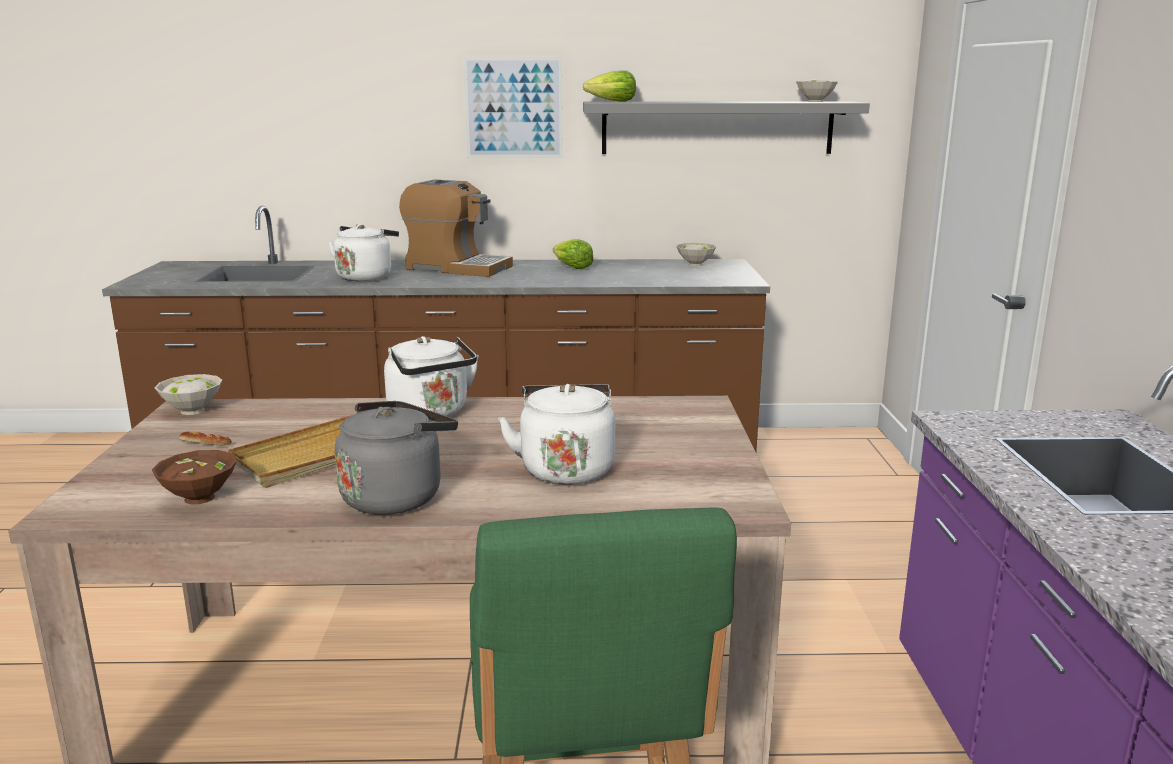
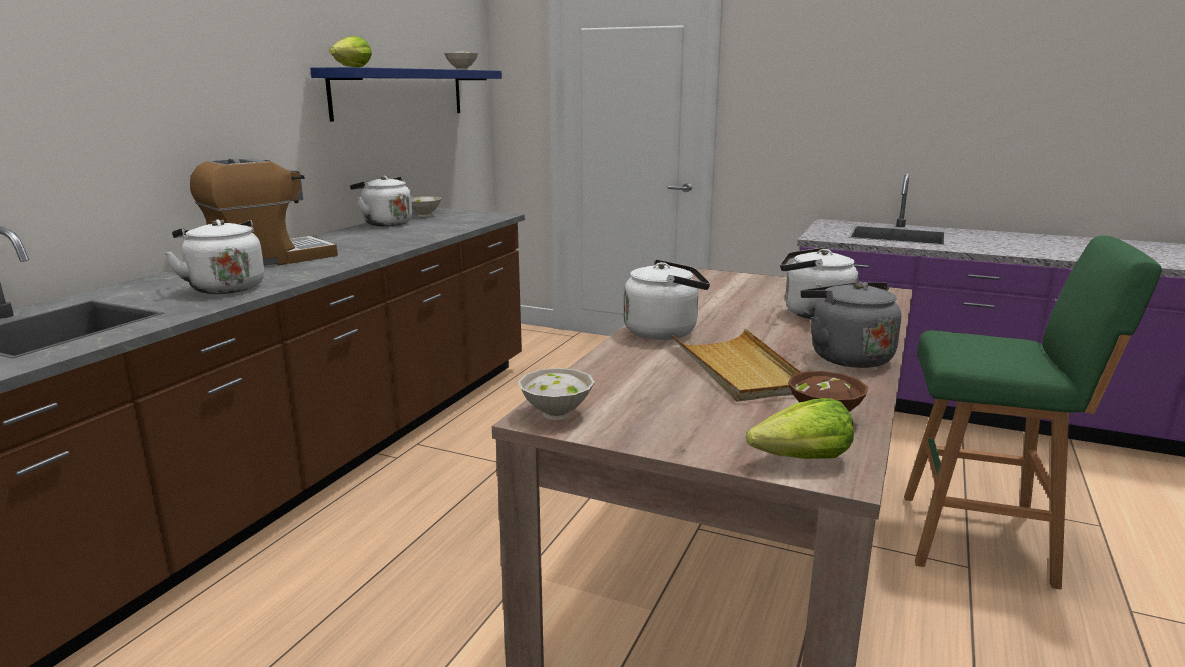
camera: 65 degrees left, 0 degrees up
(205, 443) = (675, 411): bread -> none
(513, 108) = (253, 74): picture -> none
(571, 267) = (358, 236): lettuce -> lettuce (802, 459)
(635, 263) = (385, 223): none -> white kettle
(717, 127) = (400, 93): grey shelf -> blue shelf

